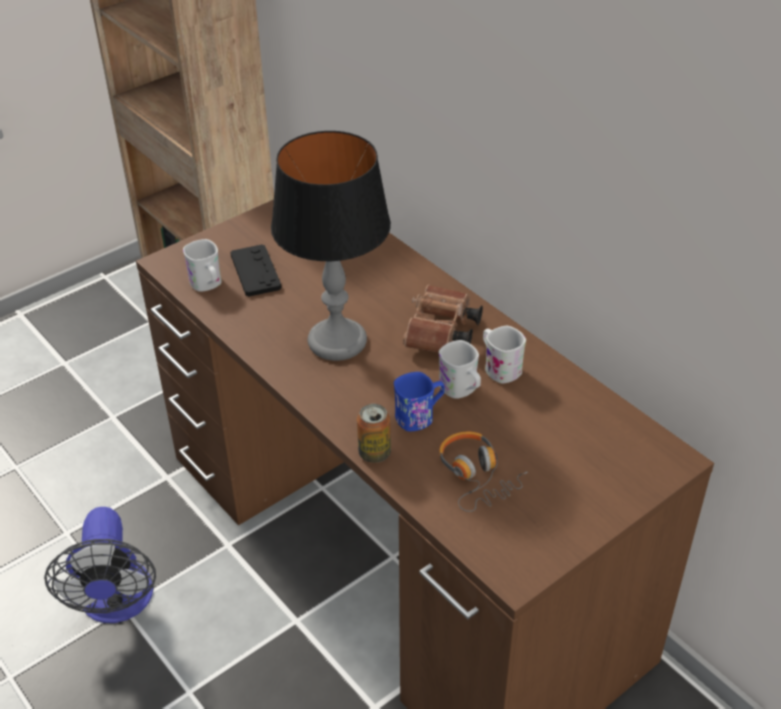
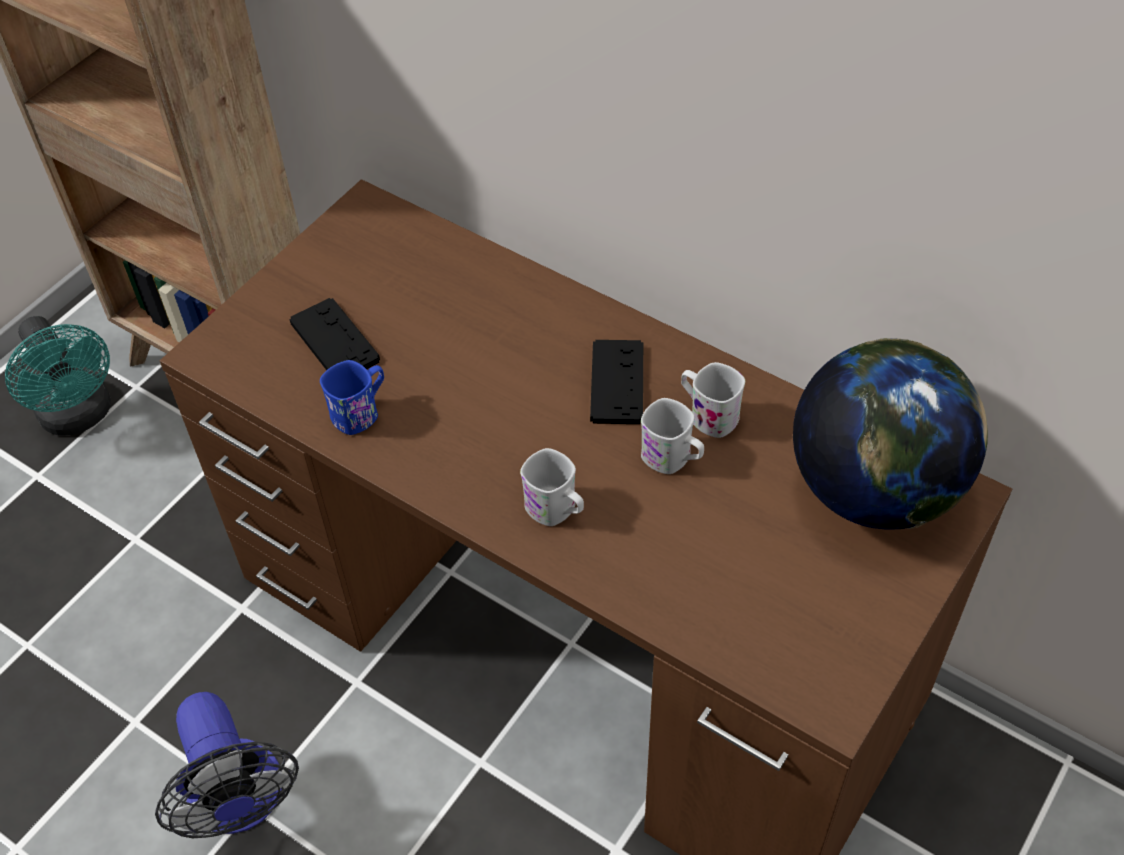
camera: 15 degrees left, 10 degrees up
(106, 332) = (80, 416): none -> turquoise fan
(207, 285) = (277, 377): white mug -> white mug (556, 511)
(337, 342) = (486, 425): table lamp -> none
(374, 453) = (597, 580): can -> none
(420, 416) = (635, 511): blue mug -> blue mug (361, 411)
(441, 335) = (617, 383): brown binoculars -> black game controller
(476, 476) = (737, 581): headphones -> none
(605, 441) = (874, 490): none -> globe

